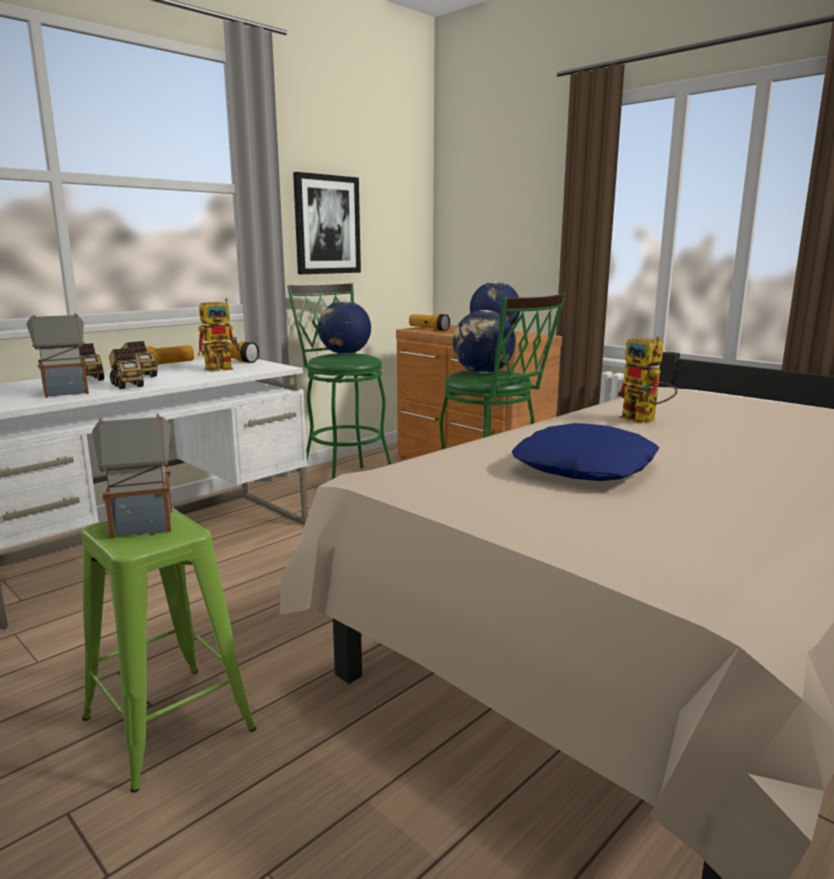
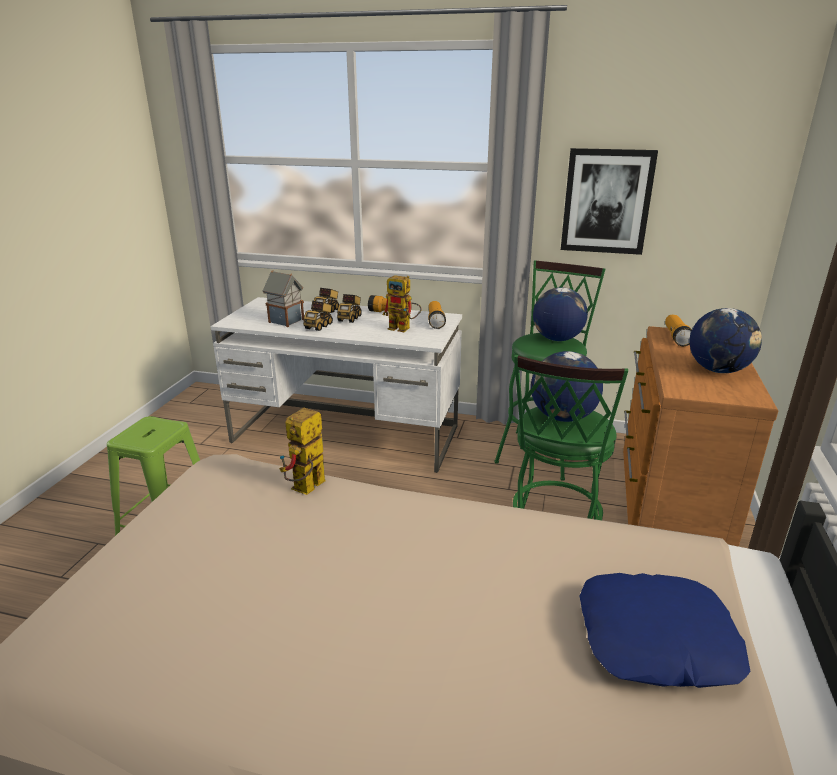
camera: 60 degrees right, 10 degrees up
(144, 523) = (155, 428): toy house -> none
(586, 467) = (278, 552): blue pillow -> blue pillow (656, 641)
(645, 420) = (491, 558): toy robot -> toy robot (306, 490)

